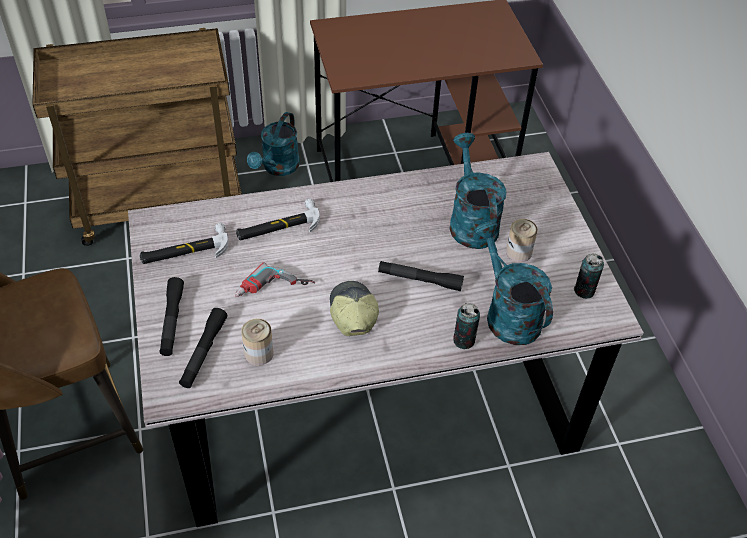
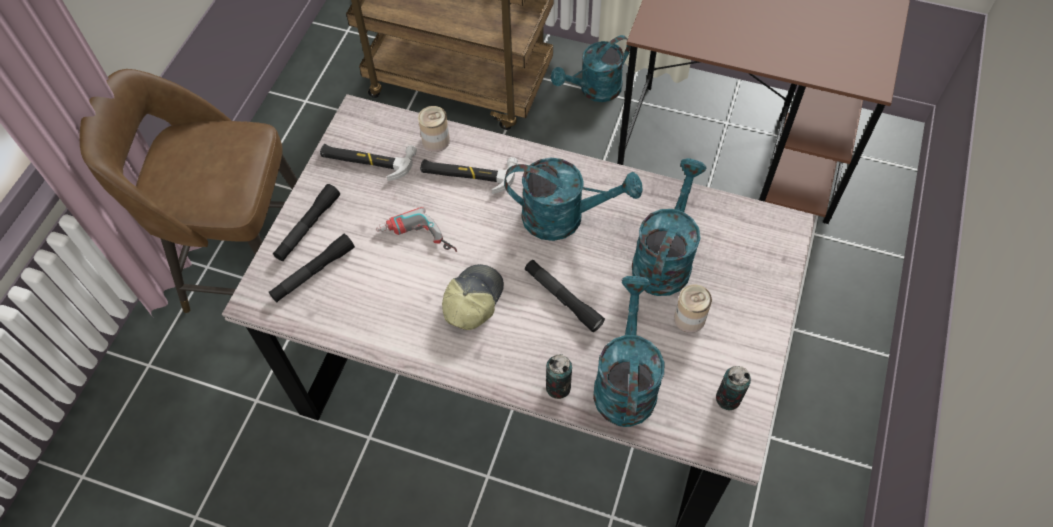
camera: 35 degrees right, 10 degrees up
(259, 353) = (359, 299): can -> can (436, 140)
(378, 225) = (564, 217): none -> turquoise watering can

